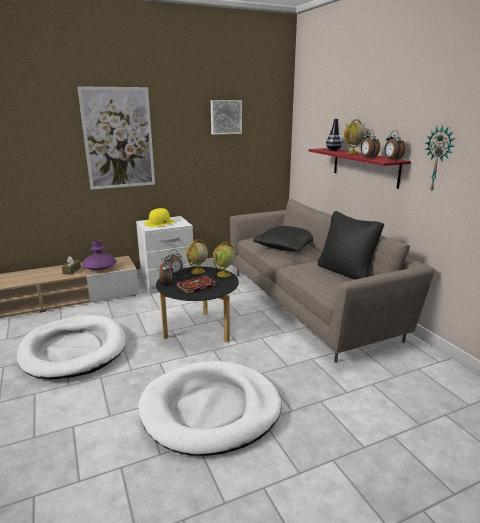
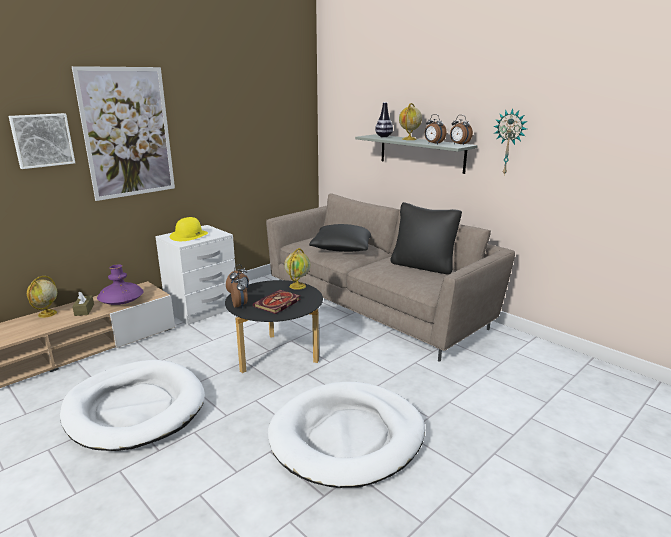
camera: 20 degrees left, 0 degrees up
(197, 271) = (264, 287): globe -> globe (47, 314)
(225, 117) = (249, 102): picture -> picture (42, 140)
(365, 166) = (421, 153): red shelf -> grey shelf

